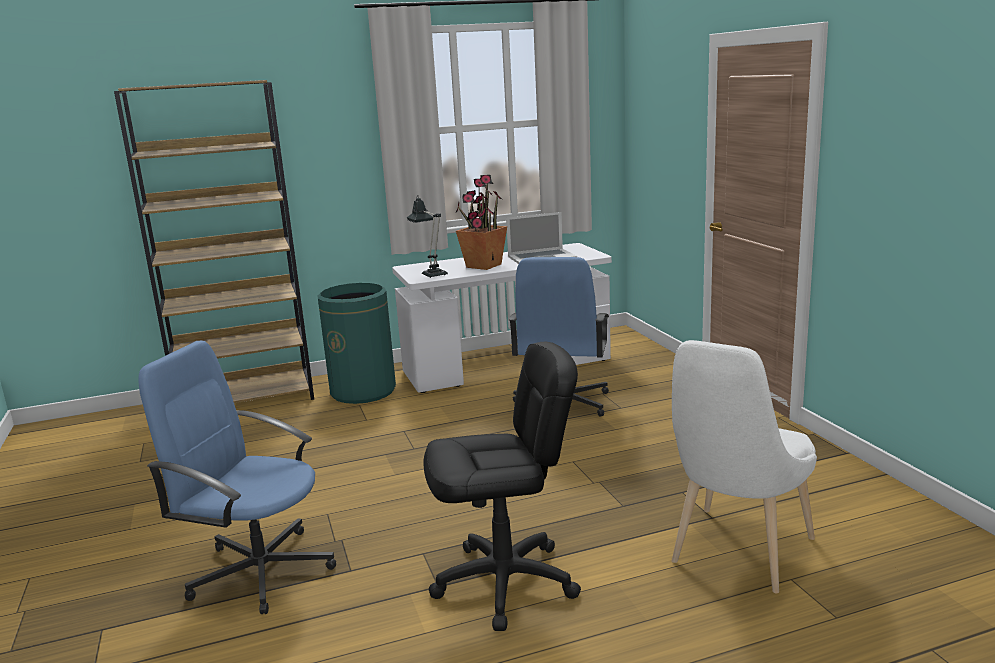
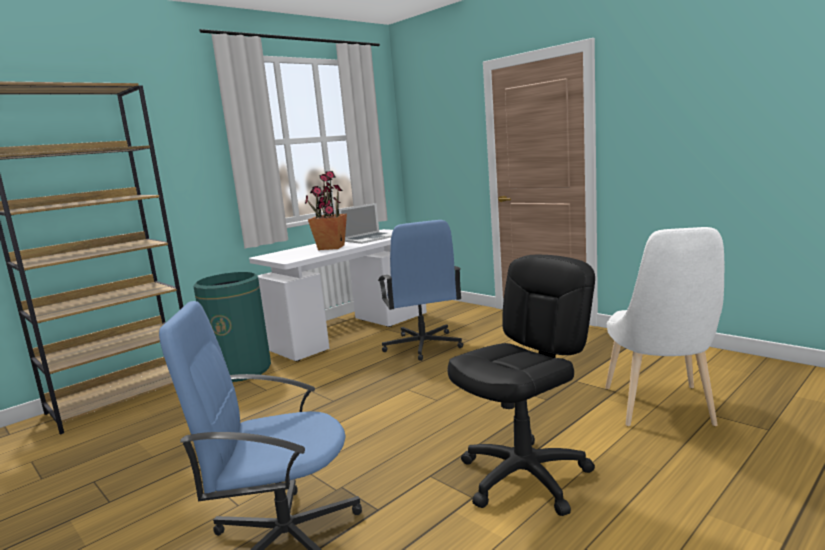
camera: 25 degrees left, 5 degrees down
(432, 273) = (294, 256): table lamp -> none

